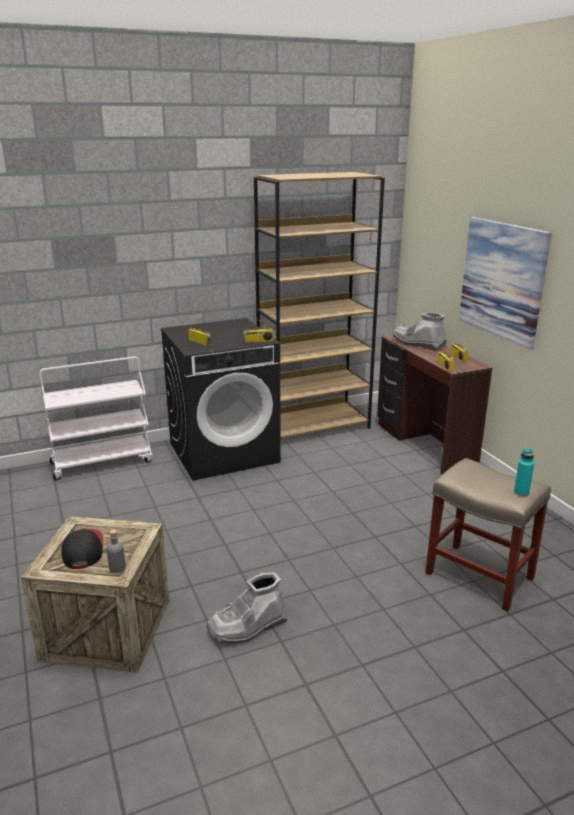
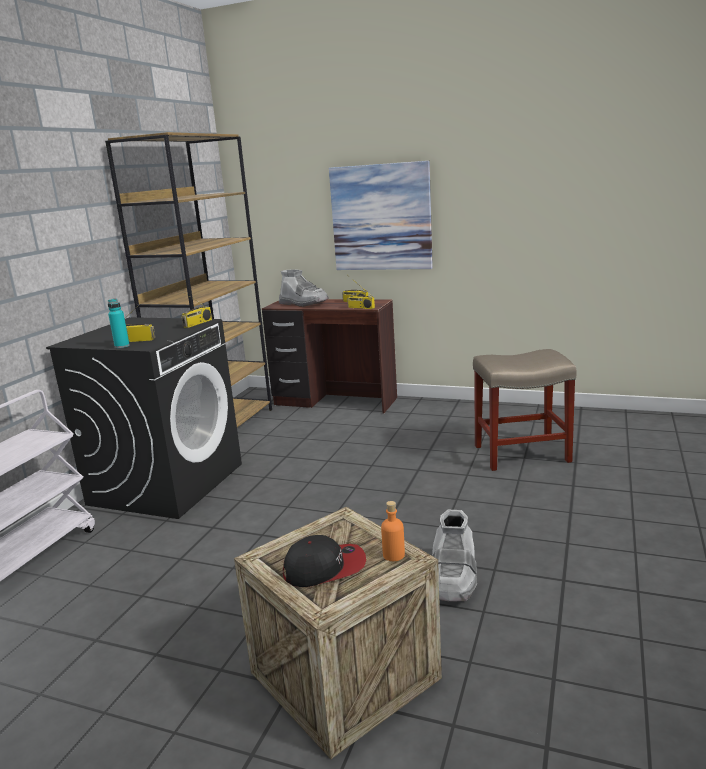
camera: 45 degrees left, 5 degrees down
(82, 550) = (325, 568): cap -> cap turned 135 degrees clockwise
(117, 568) = (393, 555): grey bottle -> orange bottle
(418, 343) = (304, 303): grey boot -> grey boot turned 135 degrees counterclockwise
(521, 492) = (553, 355): turquoise bottle -> turquoise bottle (122, 346)

